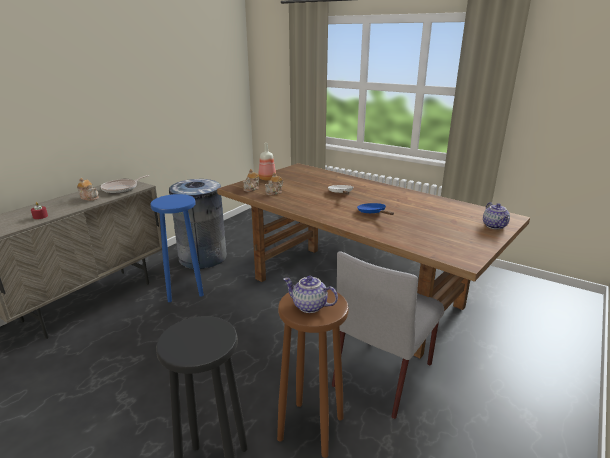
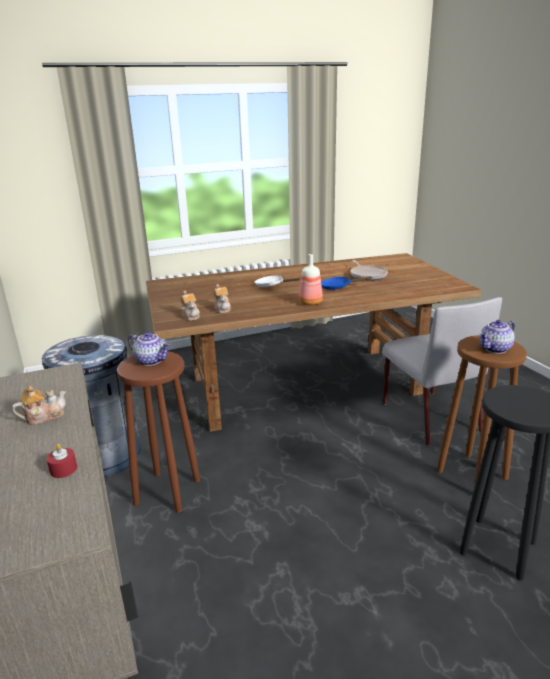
camera: 55 degrees left, 0 degrees up
(122, 188) = (47, 386): frying pan -> frying pan (367, 275)
(185, 290) = (168, 491): blue stool -> brown stool
(267, 178) = (170, 303): bottle -> bottle (309, 303)
(495, 226) = (411, 264): teapot -> teapot (152, 360)

